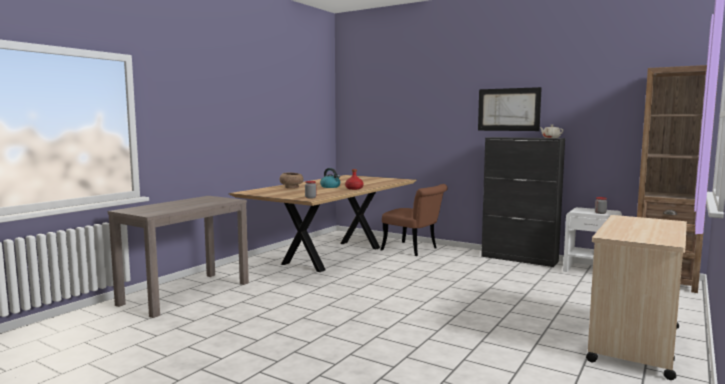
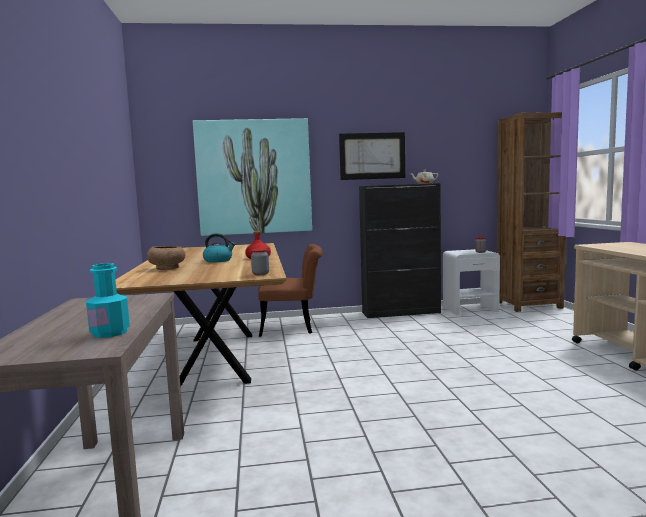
camera: 40 degrees left, 0 degrees up
(170, 210) = (110, 333): none -> turquoise bottle
(410, 125) = (254, 177): none -> picture

